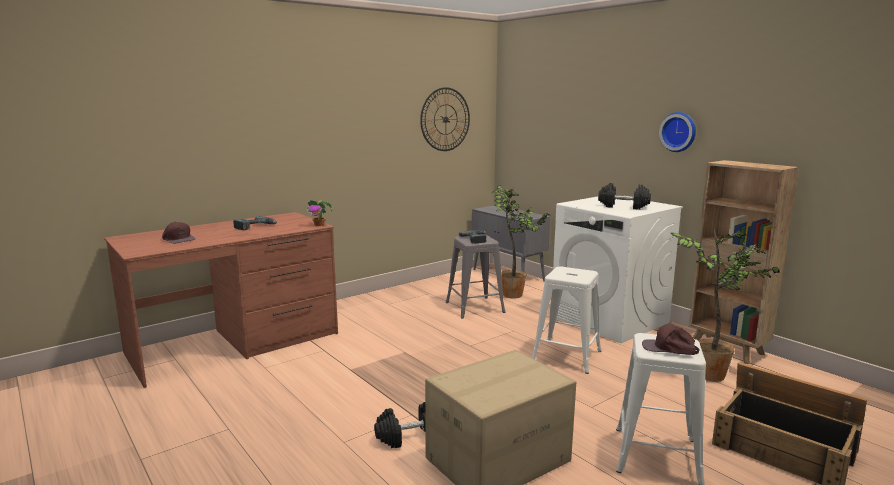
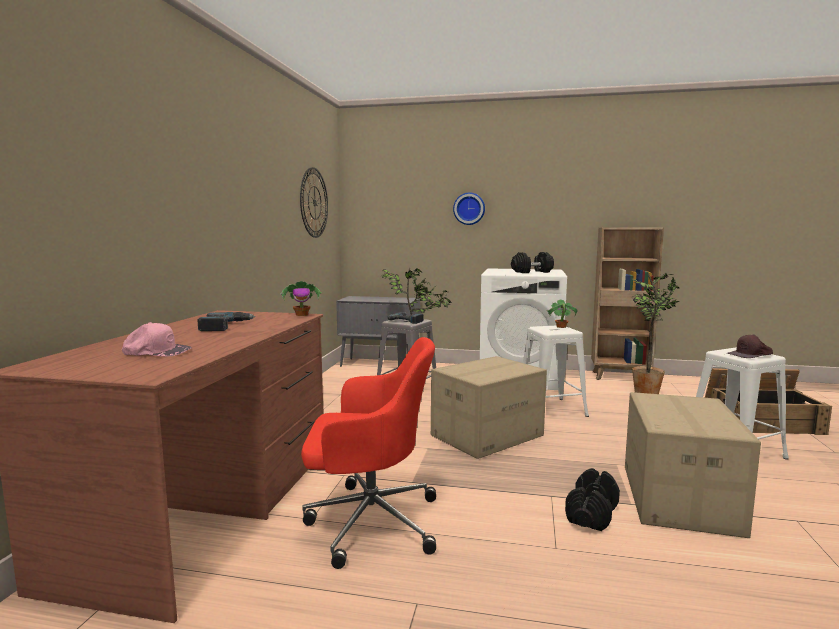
camera: 40 degrees left, 5 degrees down
(178, 239) = (157, 351): brown cap -> pink cap
(285, 381) = (369, 521): none -> red office chair
(463, 358) = (486, 435): none -> cardboard box
(586, 273) = (561, 327): none -> potted plant
(679, 132) = (553, 208): wall clock -> wall clock (469, 208)

